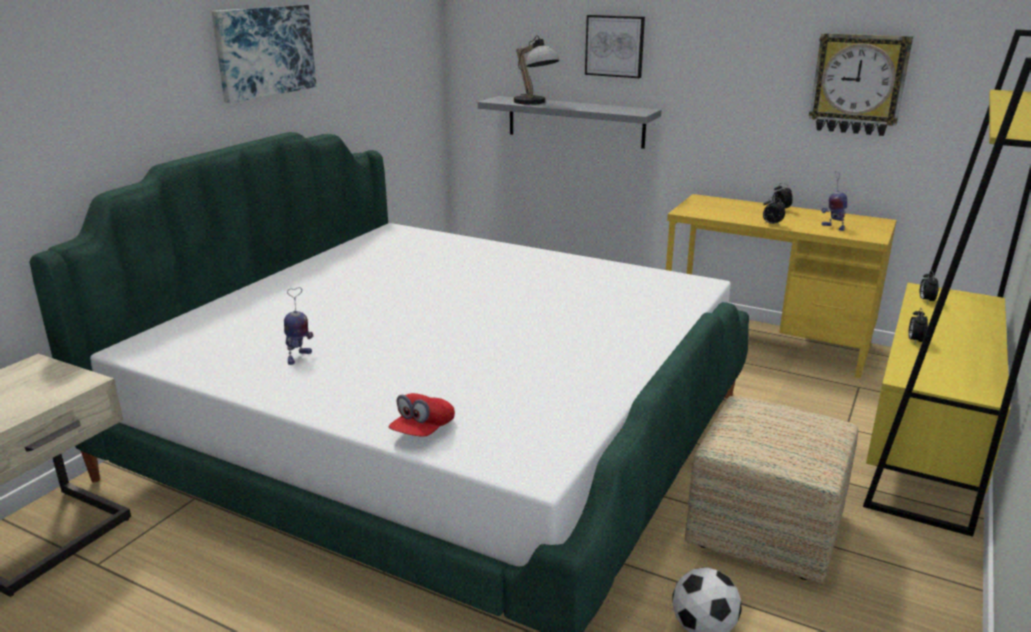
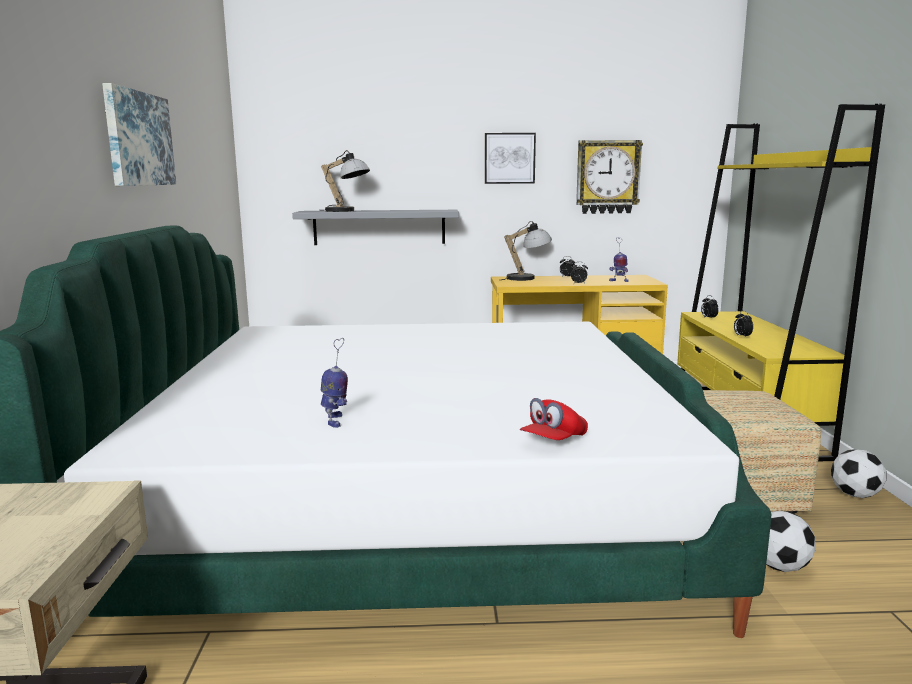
camera: 30 degrees left, 10 degrees down
(422, 431) = (553, 441): red cap -> red cap turned 45 degrees clockwise
(615, 46) = (411, 159): picture -> picture (509, 158)
(729, 203) = (527, 278): none -> table lamp
(926, 586) = (855, 495): none -> football

